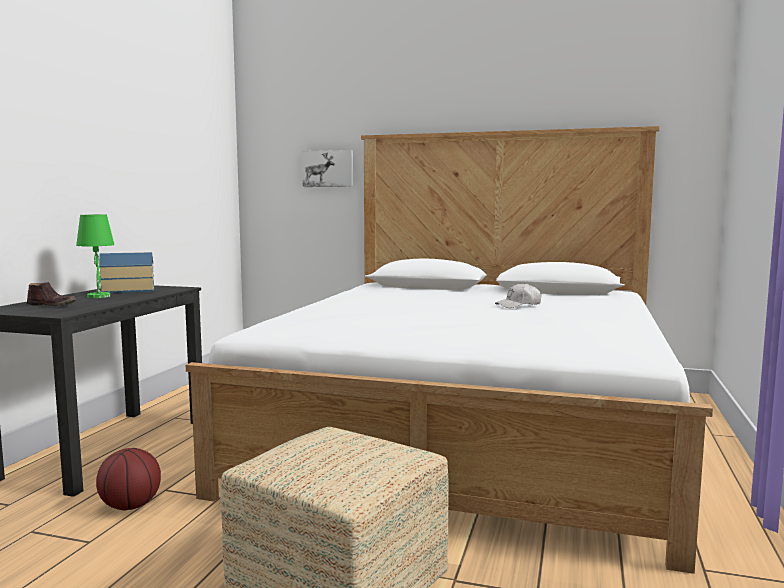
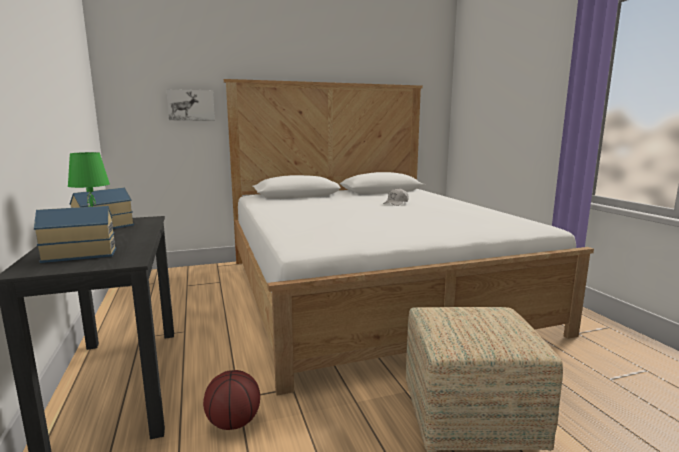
camera: 35 degrees left, 5 degrees up
(52, 305) = (80, 254): brown shoe -> toy house

